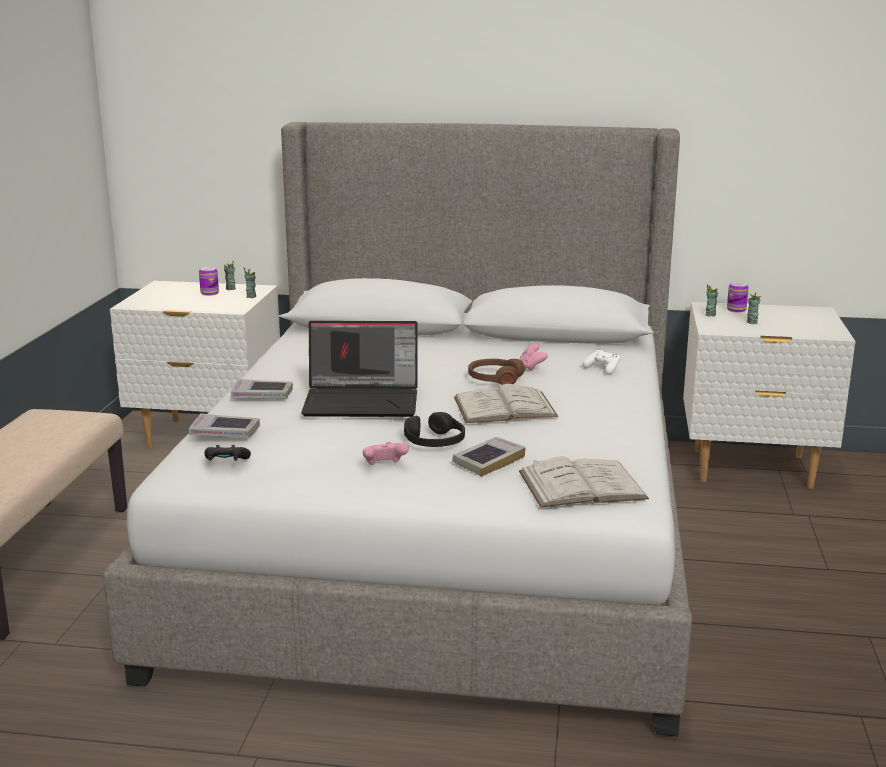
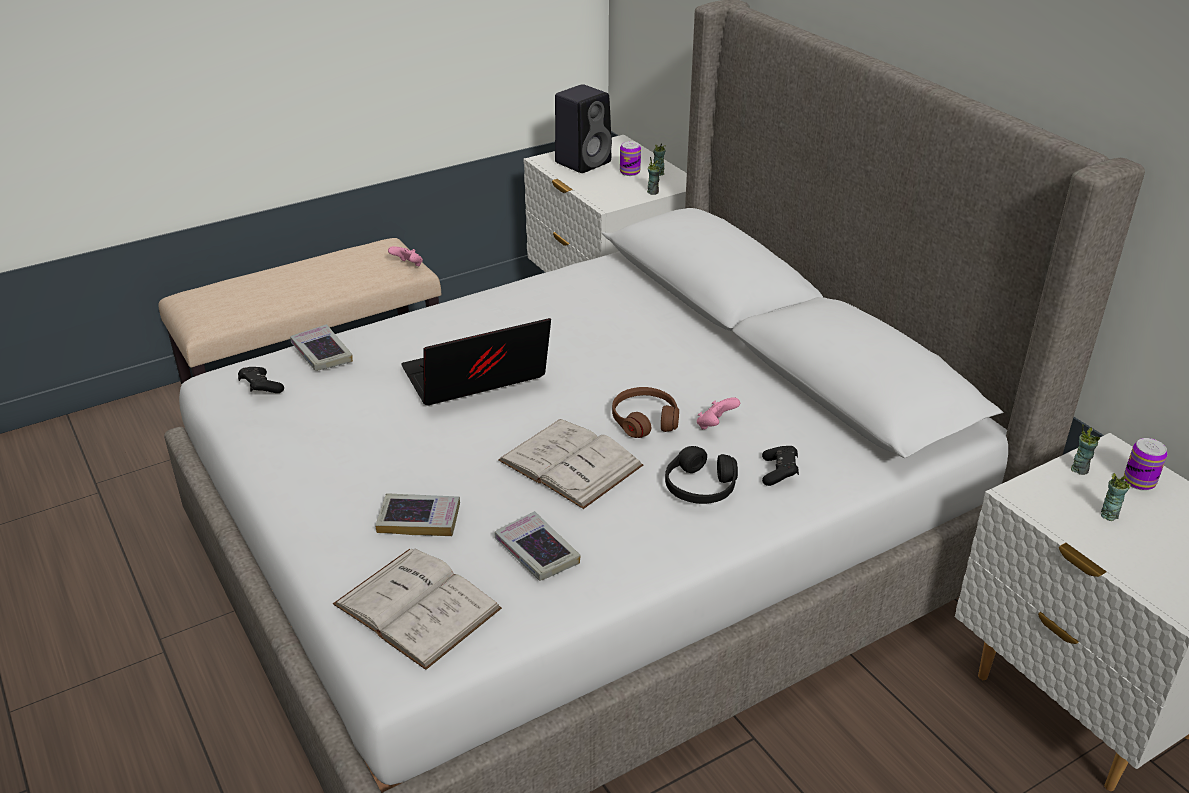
camera: 50 degrees right, 15 degrees up
(162, 298) = (584, 162): none -> black speaker
(262, 395) = (434, 324): book -> book (537, 552)
(363, 401) = (474, 380): laptop -> laptop turned 105 degrees clockwise
(384, 466) = (342, 467): pink game controller -> pink game controller (408, 265)
(434, 442) = (432, 466): black headphones -> black headphones (700, 487)
(602, 369) = (779, 472): white game controller -> black game controller

